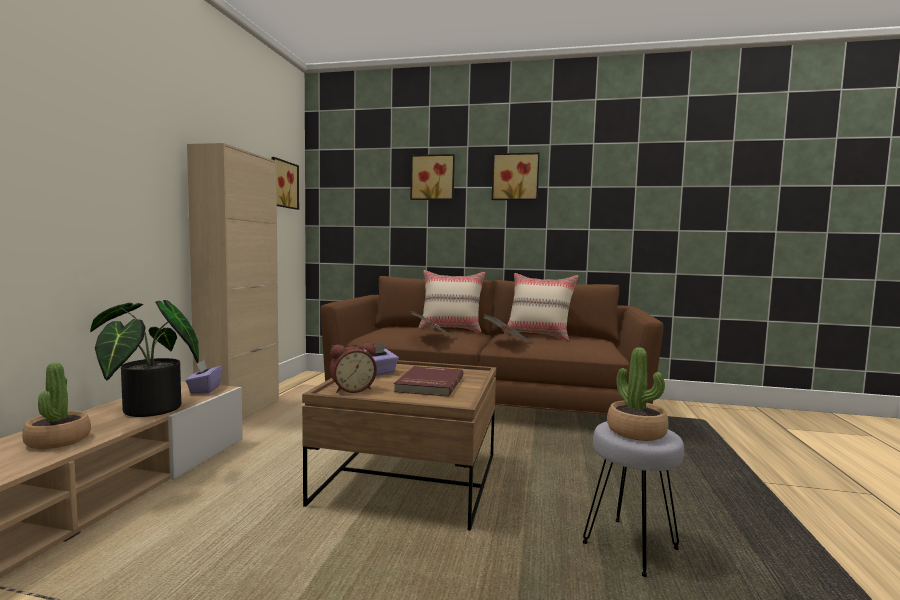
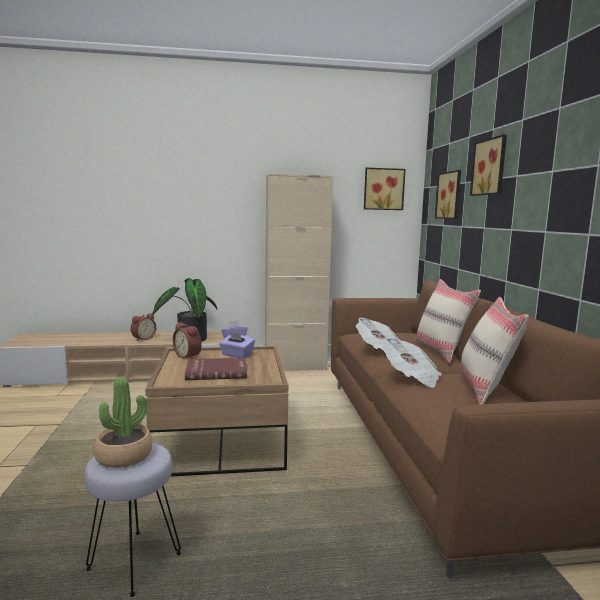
camera: 70 degrees right, 5 degrees up
(58, 440) = (143, 338): potted plant -> alarm clock
(515, 177) = (559, 155): picture -> picture (450, 195)

